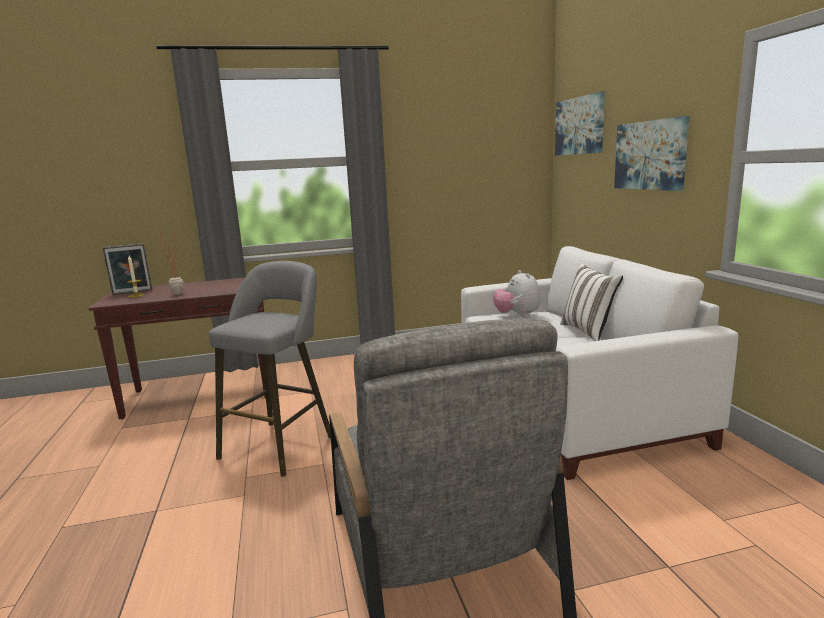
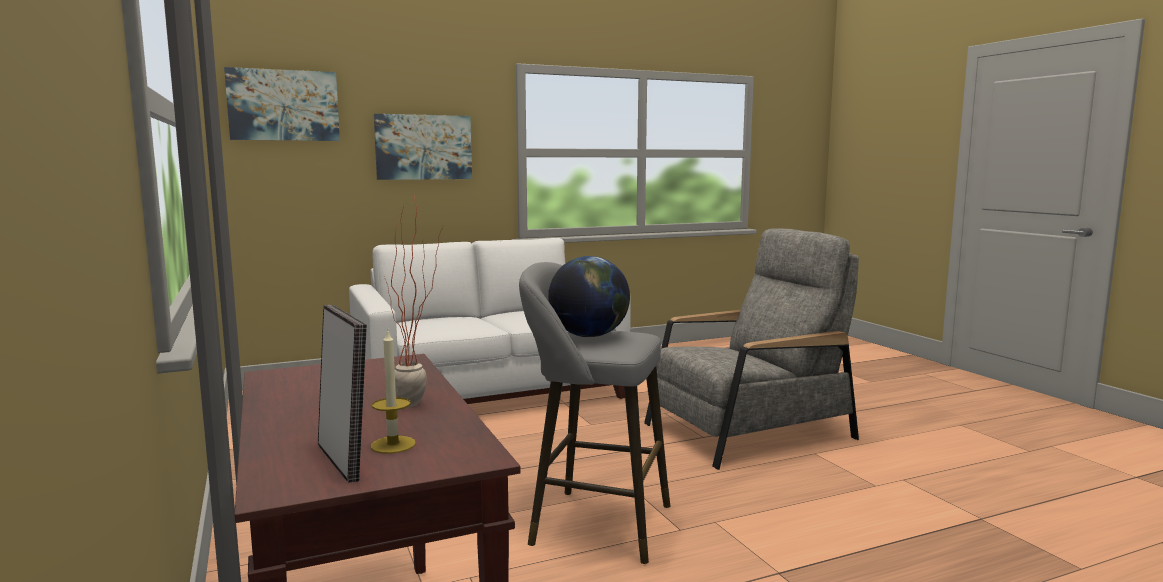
camera: 100 degrees left, 5 degrees down
(266, 316) = (589, 336): none -> globe
(517, 316) = (420, 326): plush toy -> none
(589, 332) = (483, 314): white pillow -> none

